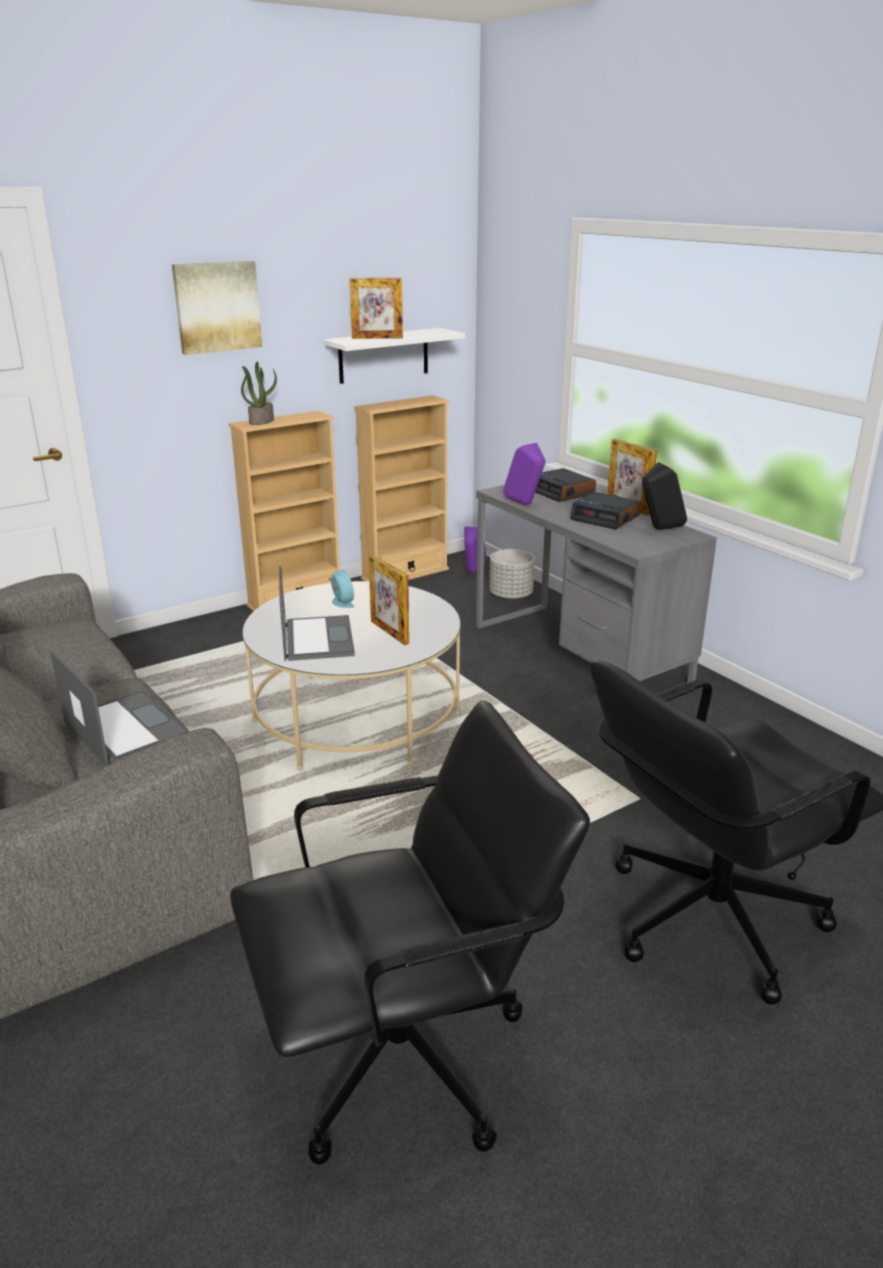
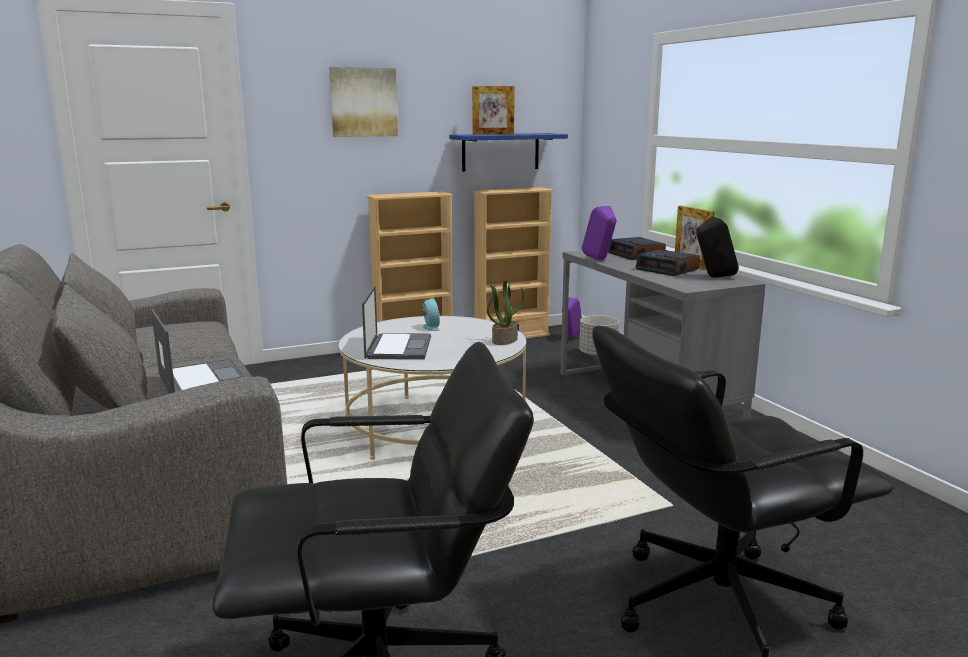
camera: 10 degrees right, 10 degrees down
(261, 421) = (392, 194): potted plant -> potted plant (504, 340)
(383, 355) = (500, 152): white shelf -> blue shelf
(389, 632) = (461, 347): picture frame -> none

